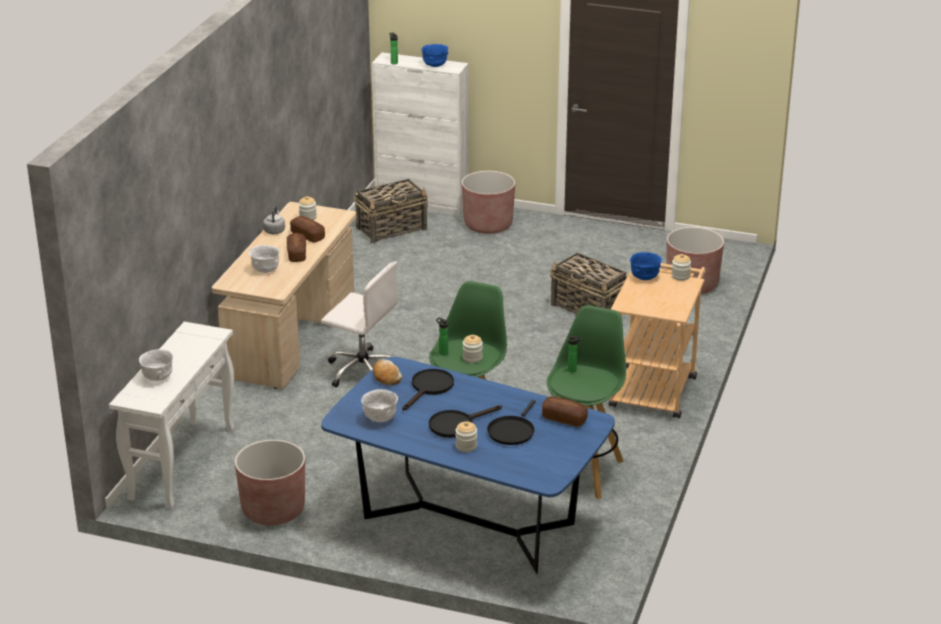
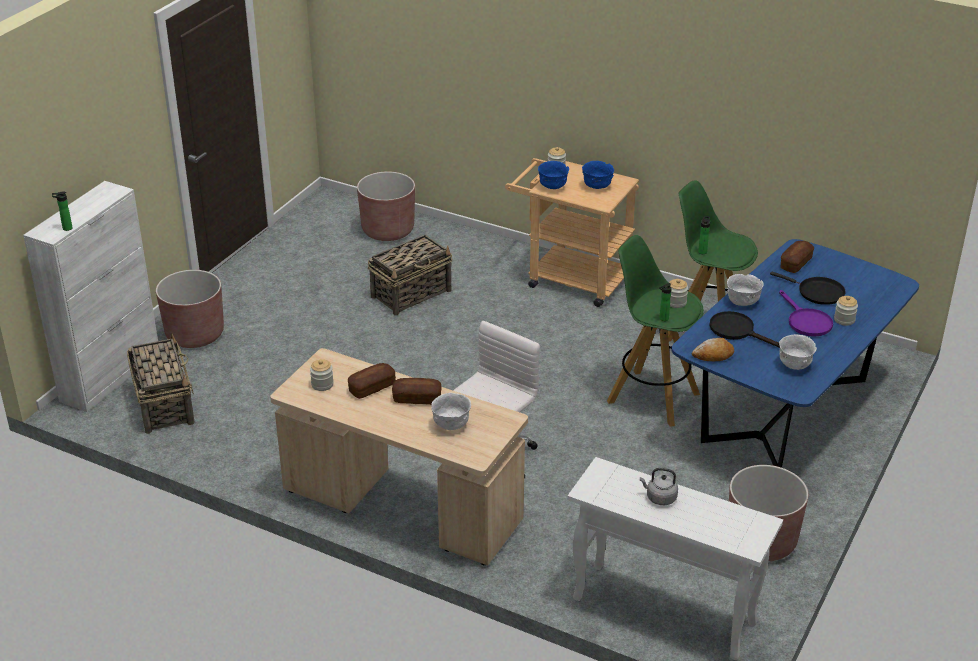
camera: 80 degrees left, 5 degrees up
(158, 378) = (702, 520): white bowl -> white bowl (742, 302)
(274, 230) = (347, 412): grey kettle -> grey kettle (659, 498)
(434, 65) = (97, 202): blue bowl -> blue bowl (597, 187)
(456, 424) = (806, 321): black frying pan -> purple frying pan

